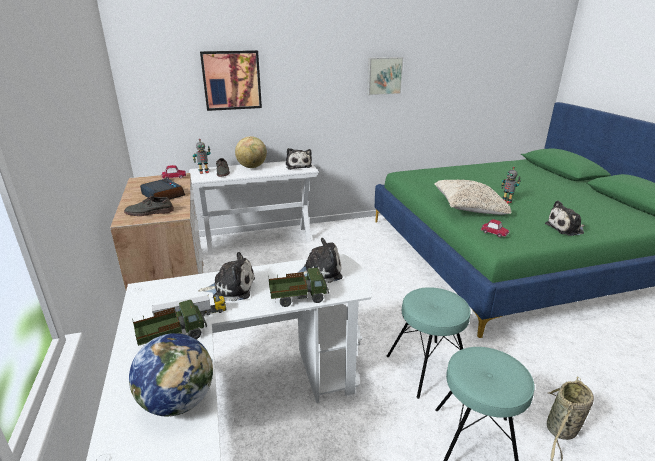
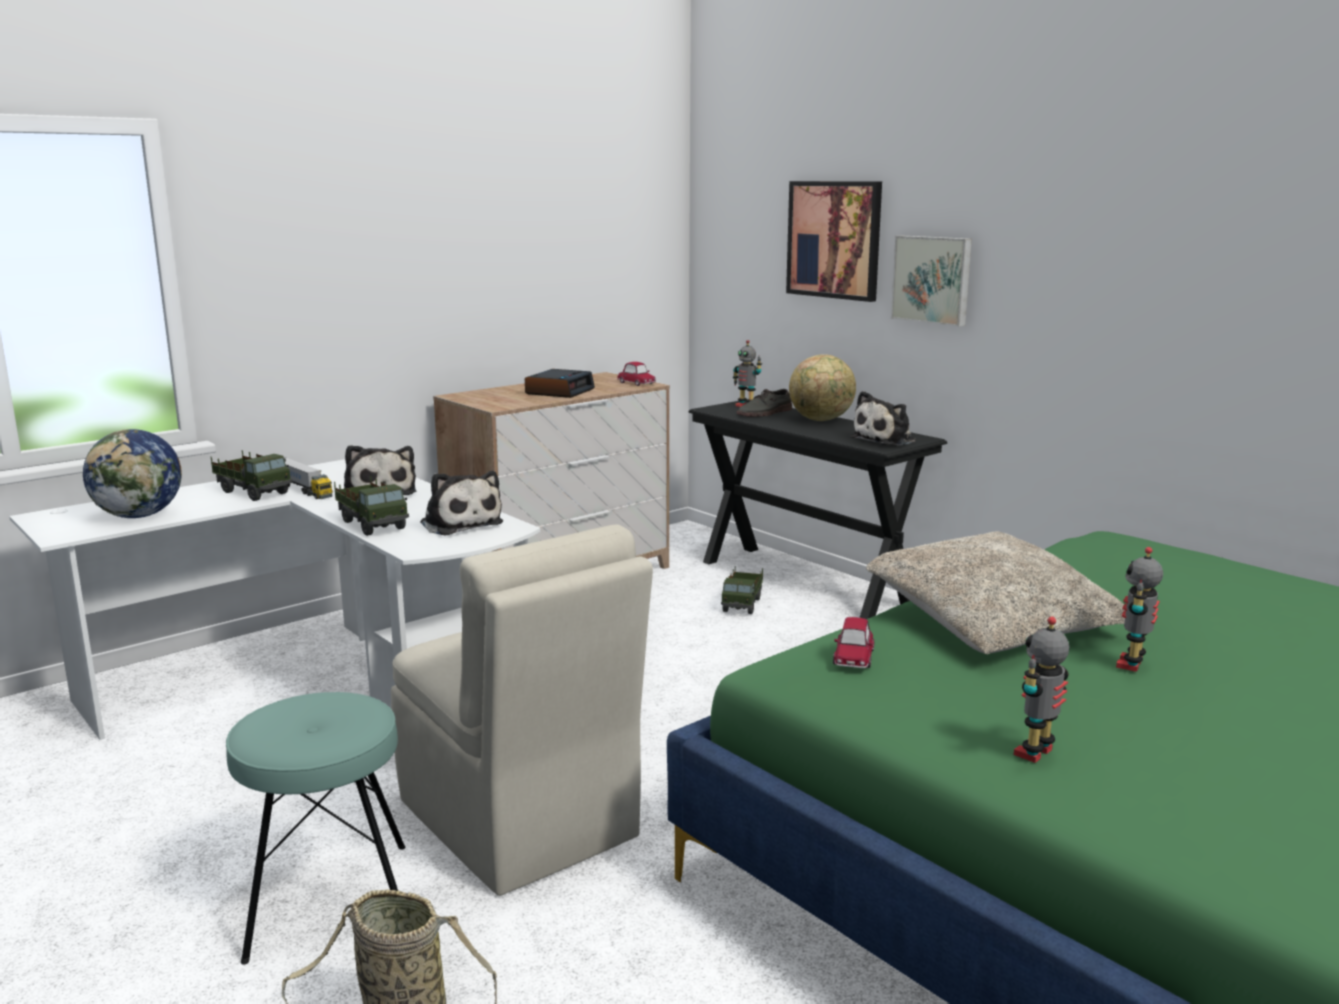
camera: 65 degrees right, 10 degrees down
(149, 212) = (493, 397): grey shoe -> none
(259, 240) = (804, 582): white console table -> black console table
(266, 259) = (742, 604): none -> toy truck
(384, 76) = (1161, 259): picture -> picture (932, 279)
(427, 368) = (519, 822): turquoise stool -> beige chair
(566, 228) = (1036, 753): plush toy -> toy robot

